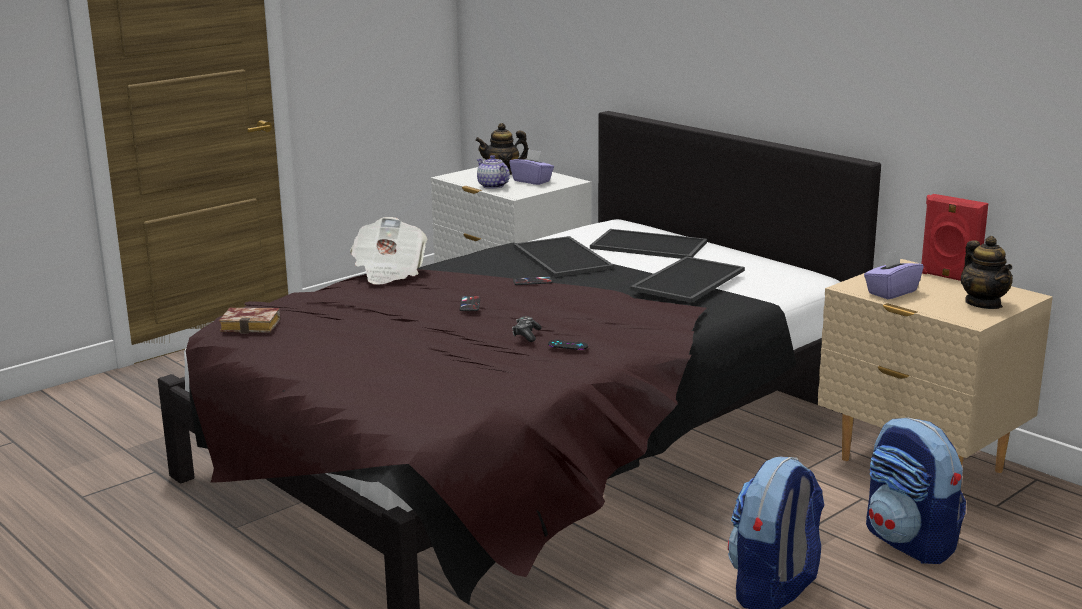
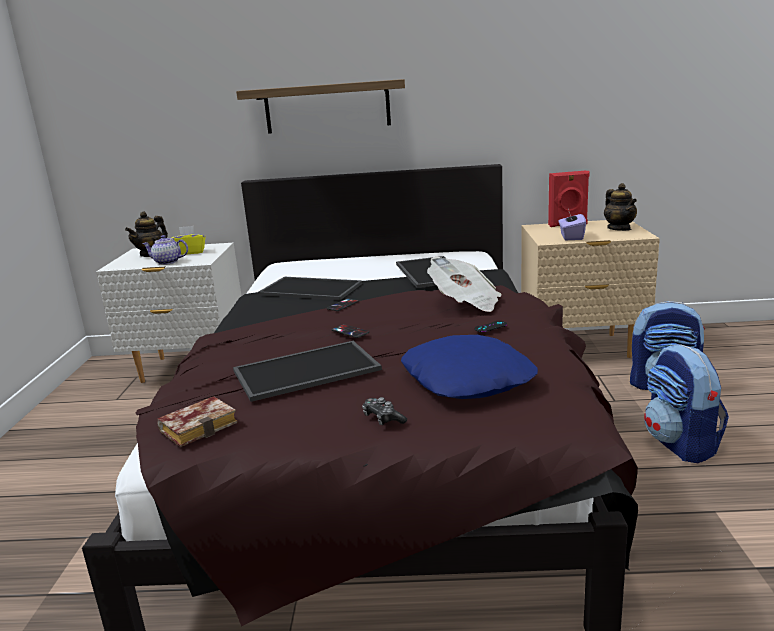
camera: 45 degrees left, 0 degrees up
(389, 272) = (219, 337): newspaper -> newspaper (465, 302)
(446, 372) = (468, 379): none -> blue pillow
(526, 335) = (446, 332): game controller -> game controller (383, 419)
(532, 181) = (190, 252): purple tissue box -> yellow tissue box
(647, 245) = (342, 267): tray -> tray (305, 371)
(700, 40) = (327, 107): none -> shelf
(983, 304) = (619, 228): teapot -> teapot turned 45 degrees clockwise

